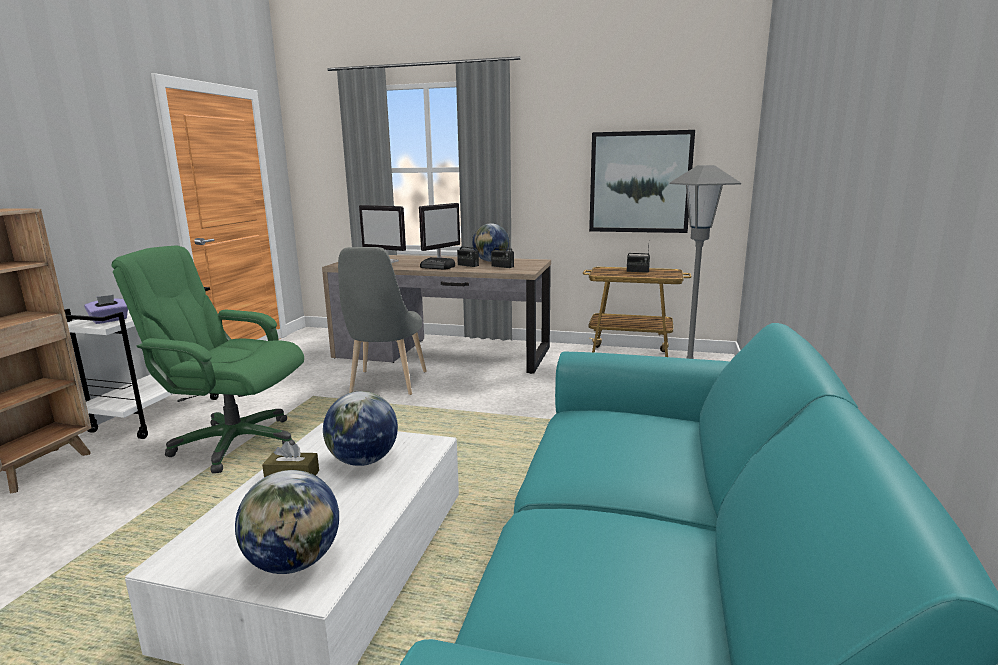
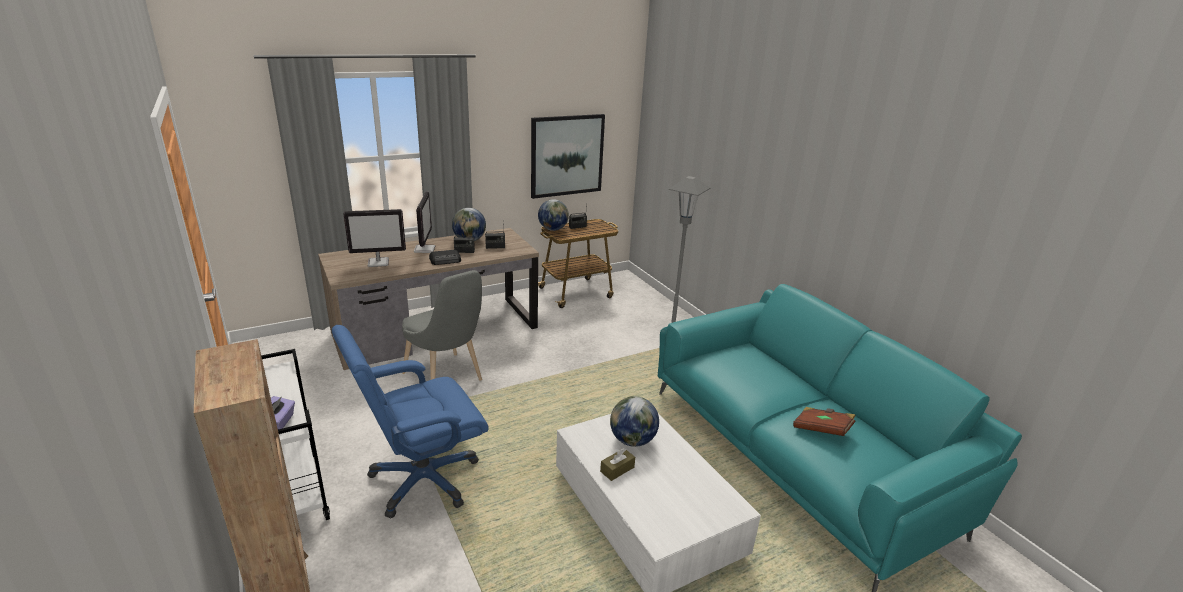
camera: 45 degrees left, 10 degrees up
(234, 443) = (423, 480): green office chair -> blue office chair
(294, 562) = (708, 504): globe -> globe (553, 229)
(592, 551) = (822, 429): none -> brown book

